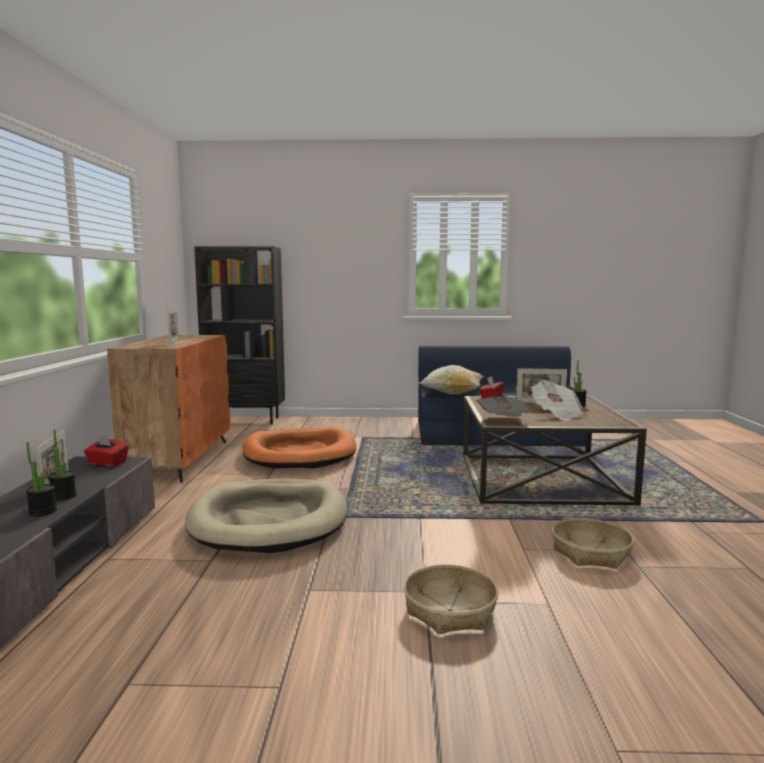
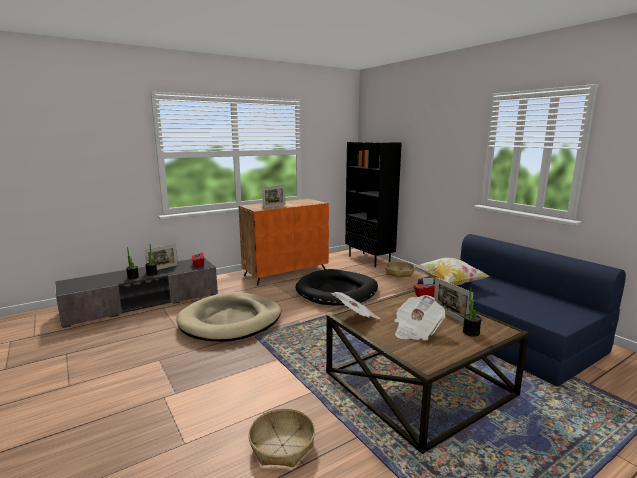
camera: 55 degrees right, 5 degrees up
(299, 453) = (337, 291): orange dog bed -> black dog bed
(450, 611) = (156, 408): basket -> basket (399, 273)

